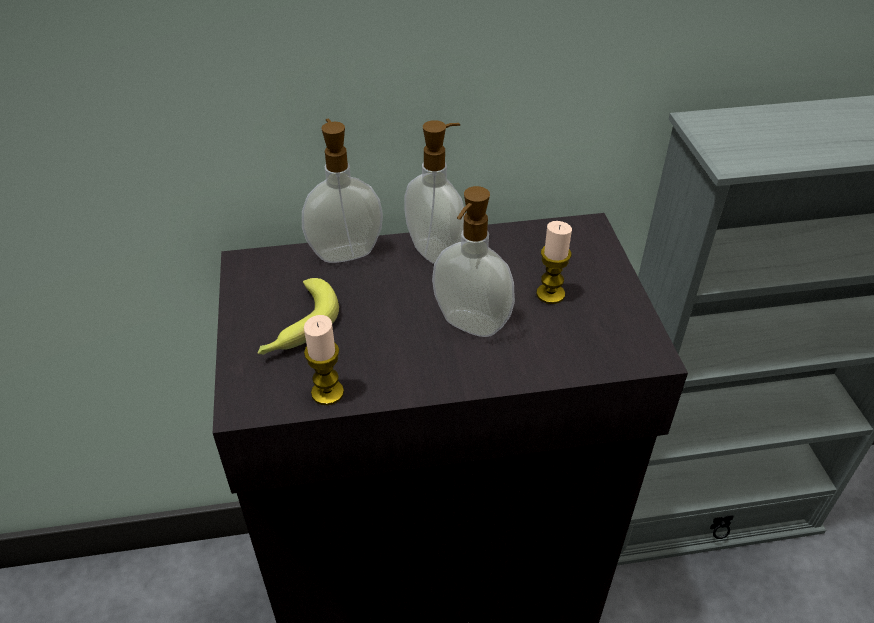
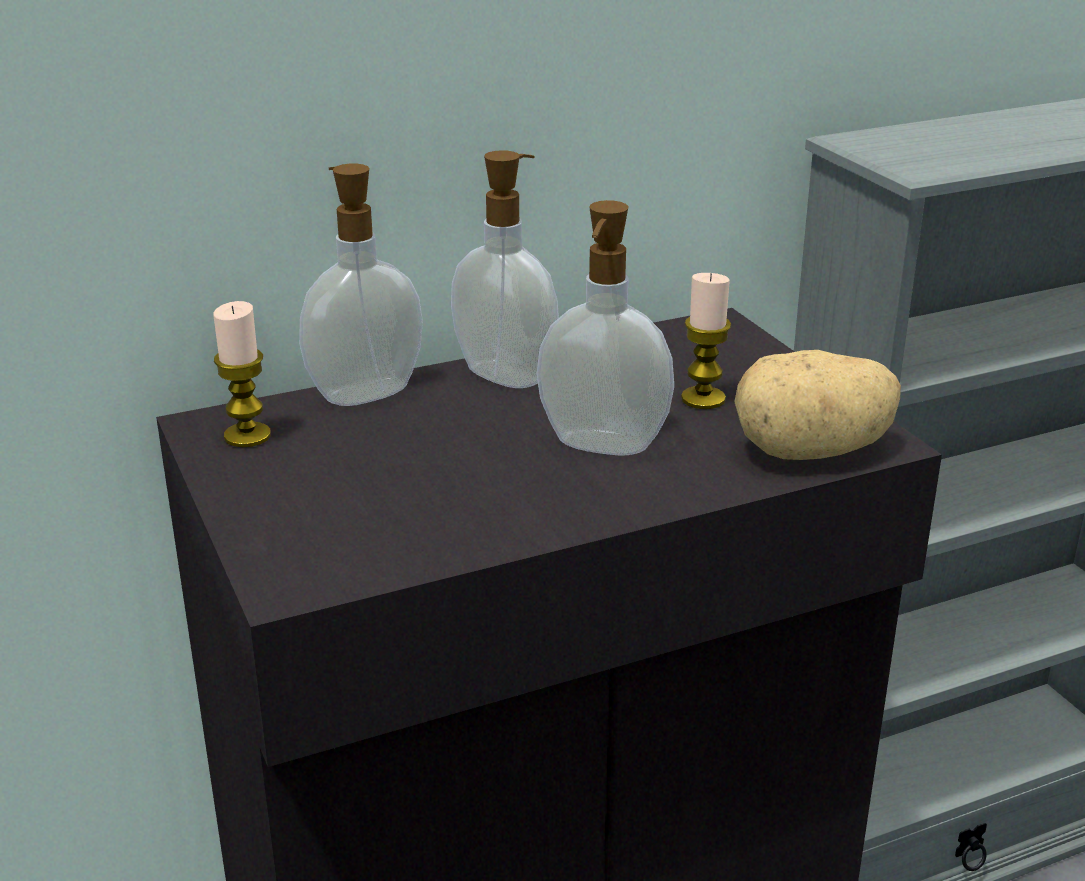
camera: 15 degrees left, 15 degrees down
(297, 327) = (331, 485): banana -> none
(327, 392) = (420, 551): candle -> candle (247, 436)
(601, 355) = (812, 452): none -> potato

